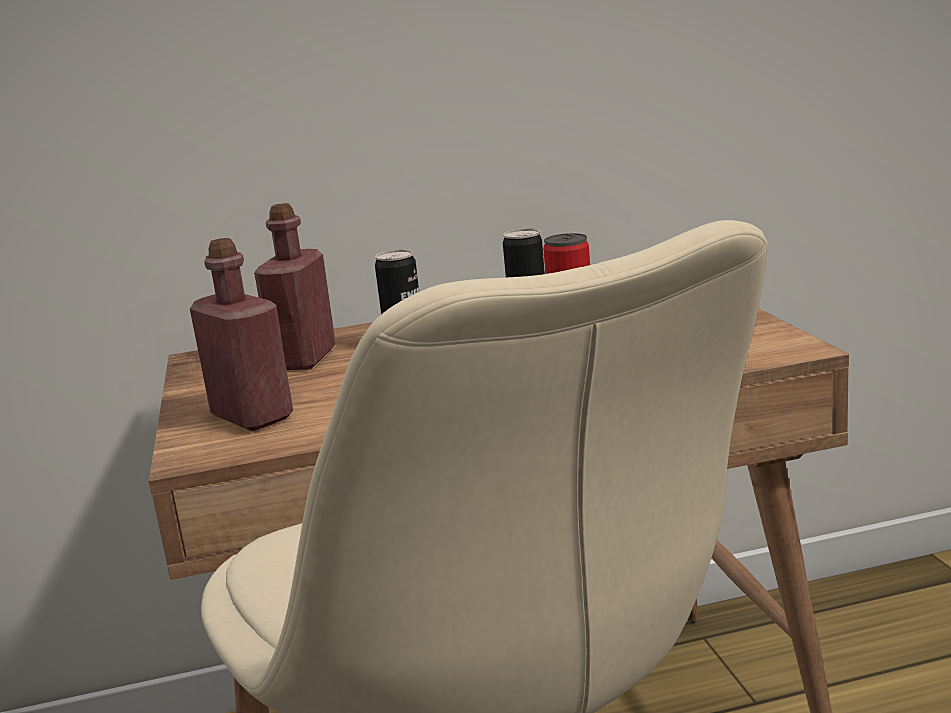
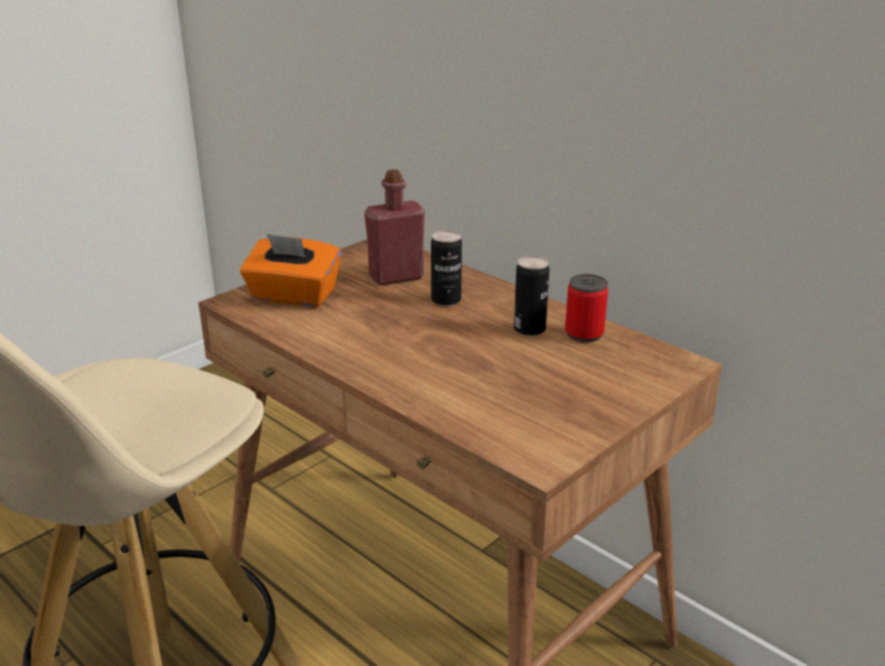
camera: 55 degrees right, 10 degrees up
(252, 417) = (293, 296): red bottle -> orange tissue box

